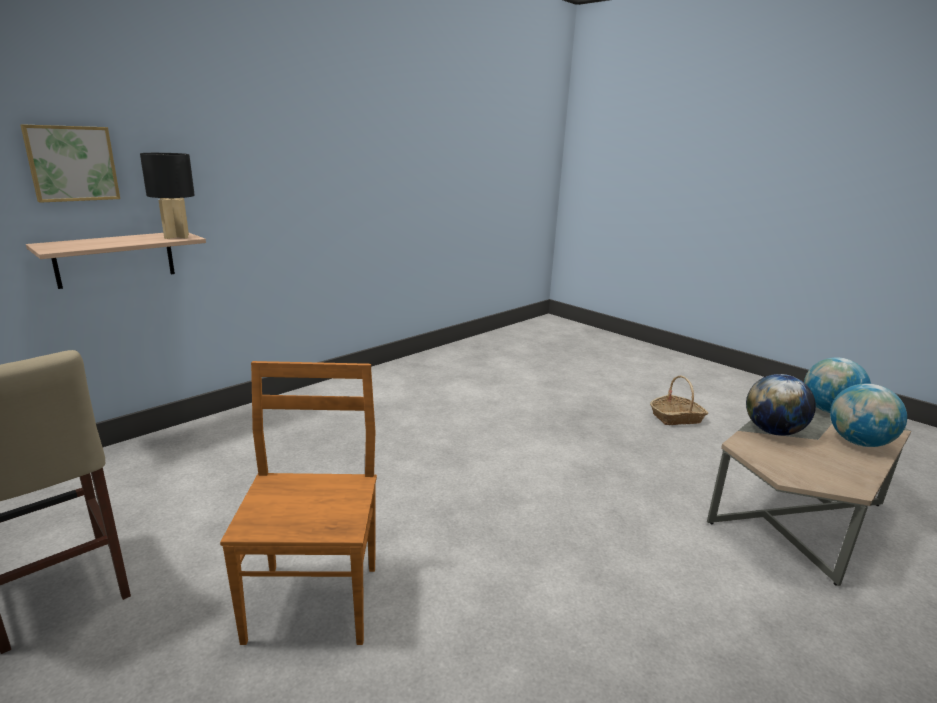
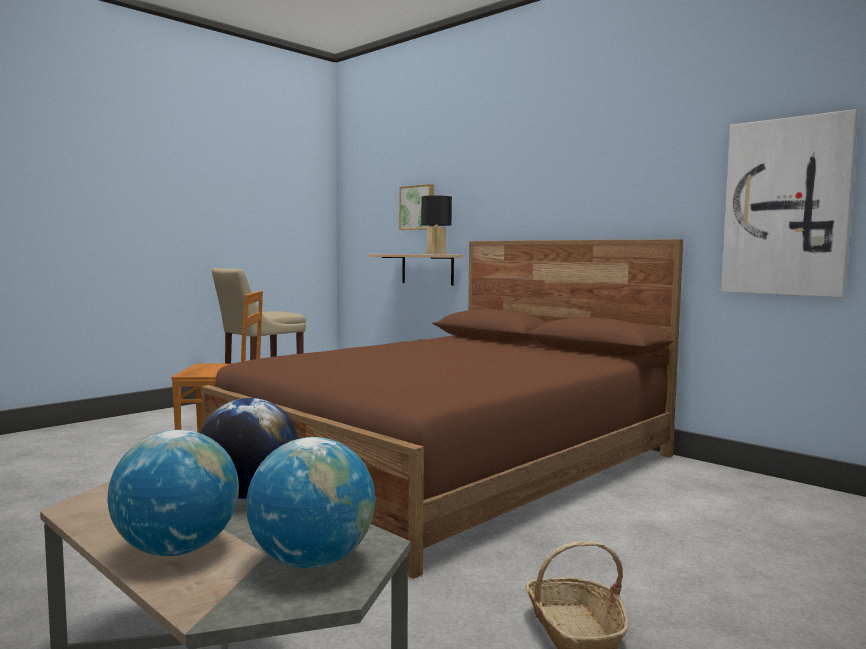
camera: 90 degrees right, 15 degrees down
(431, 431) = (454, 465): none -> brown bed
(464, 175) = (786, 207): none -> picture

